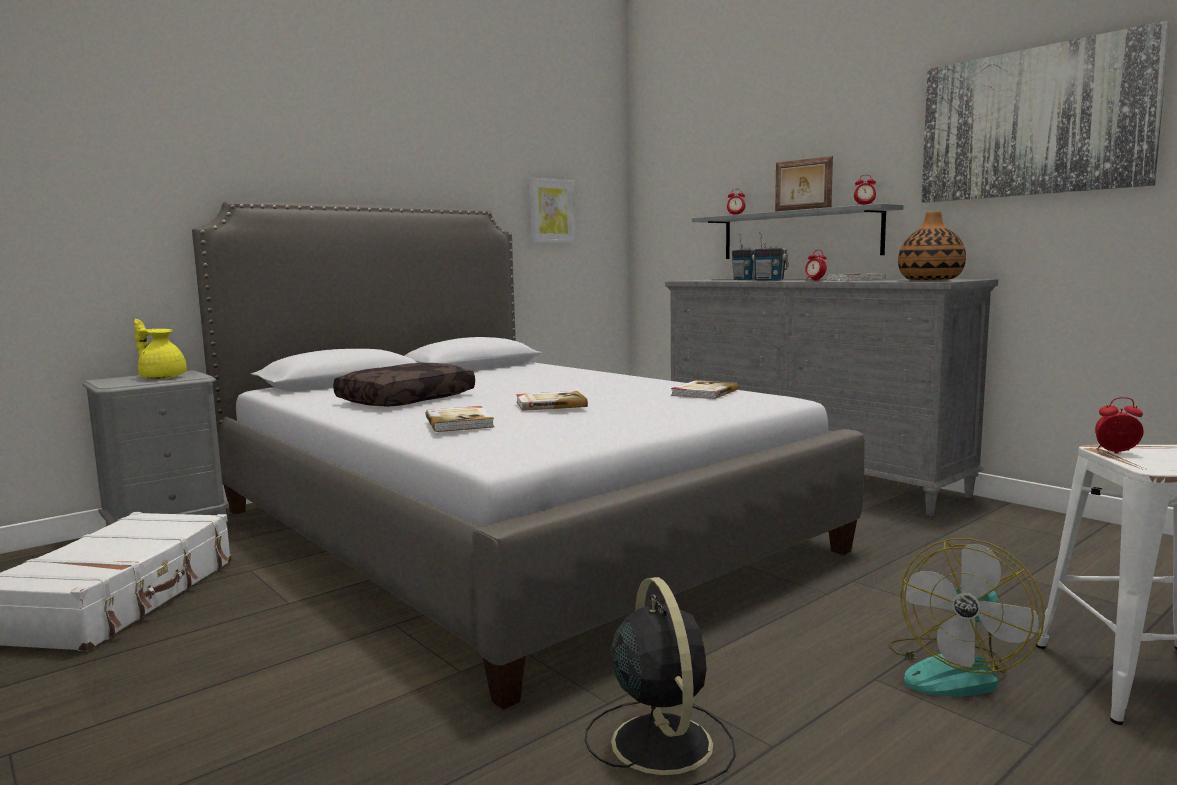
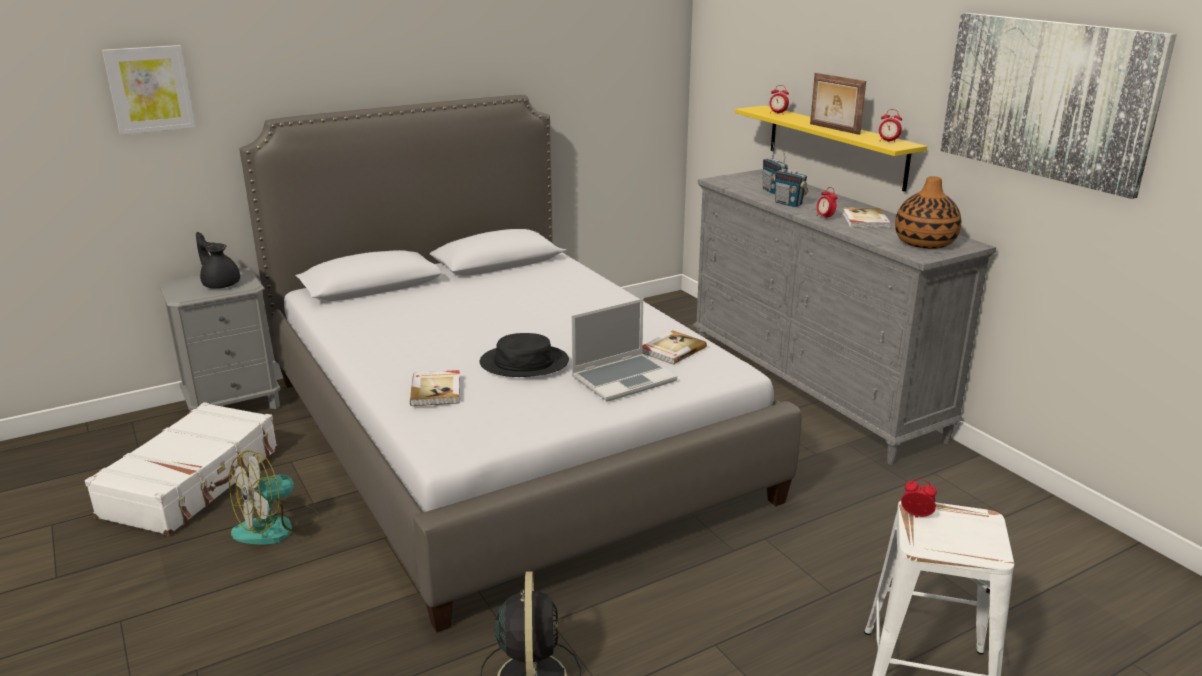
camera: 10 degrees right, 15 degrees up
(162, 377) = (220, 284): yellow teapot -> black teapot
(406, 399) = (414, 331): brown pillow -> none
(550, 211) = (596, 83): picture -> picture (150, 89)
(550, 404) = (524, 362): book -> black hat
(671, 407) = (624, 378): none -> laptop
(799, 234) = (835, 146): grey shelf -> yellow shelf
(956, 671) = (782, 646): fan -> fan (276, 527)

